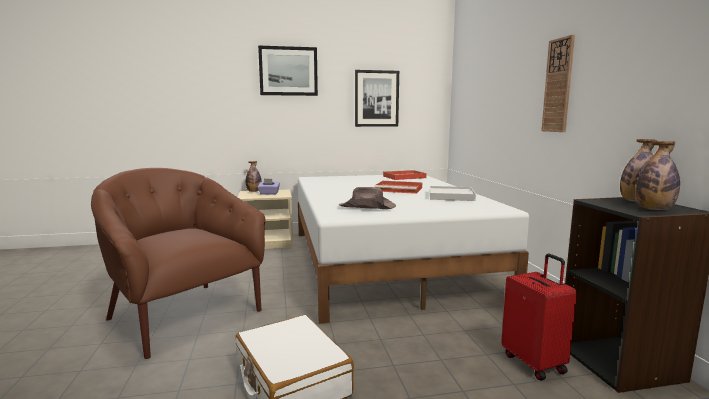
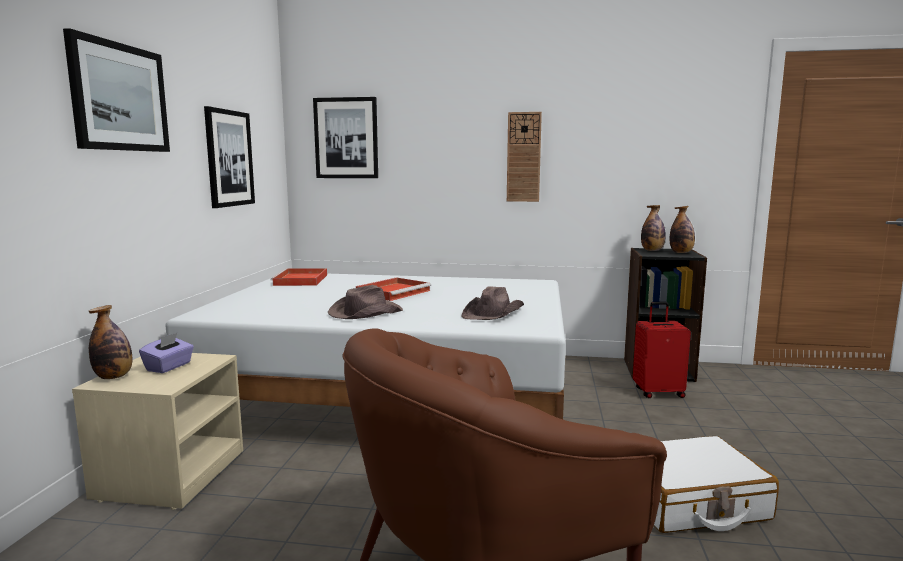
camera: 70 degrees left, 0 degrees up
(339, 191) = (364, 313): none -> brown hat
(451, 196) = (462, 284): white tray -> none
(470, 81) = (346, 138): none -> picture

